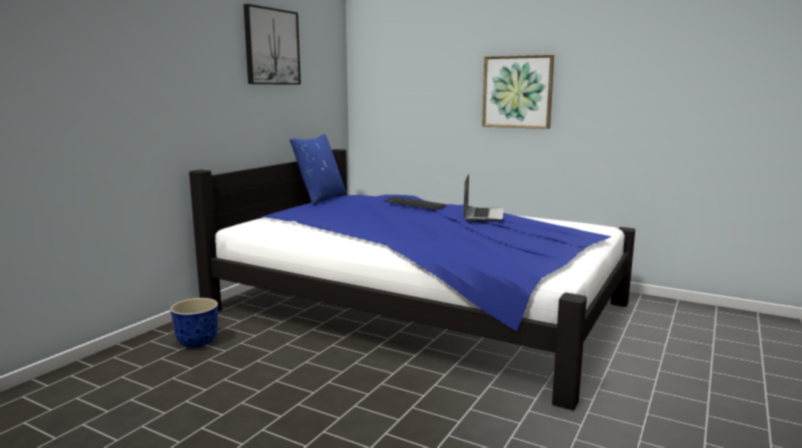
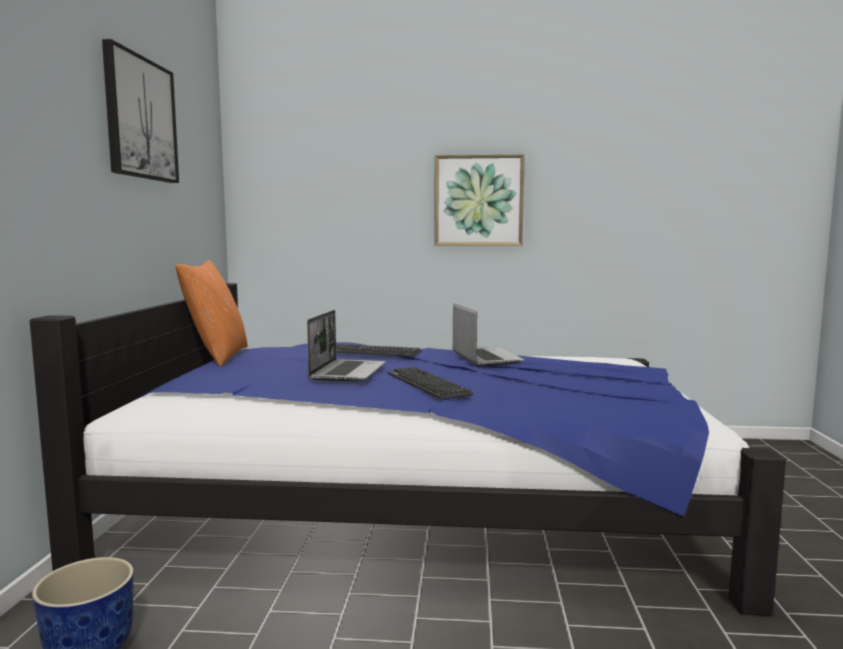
camera: 25 degrees left, 5 degrees down
(320, 198) = (217, 356): blue pillow -> orange pillow
(376, 215) = (347, 372): none -> laptop
(410, 228) = (427, 384): none -> keyboard

